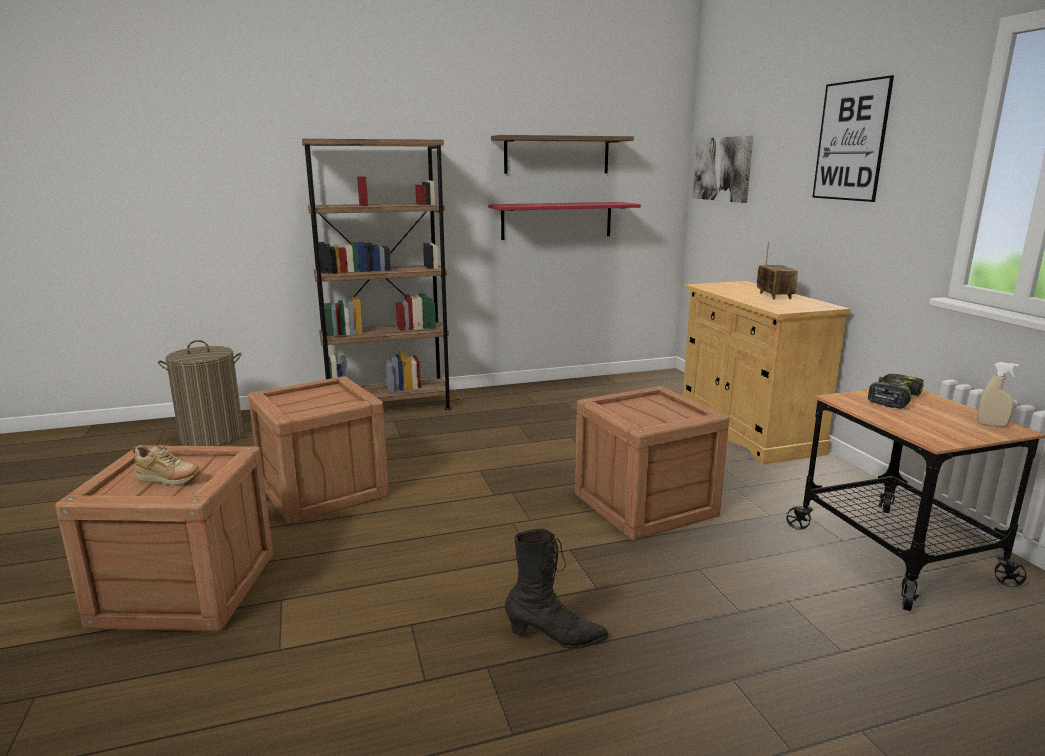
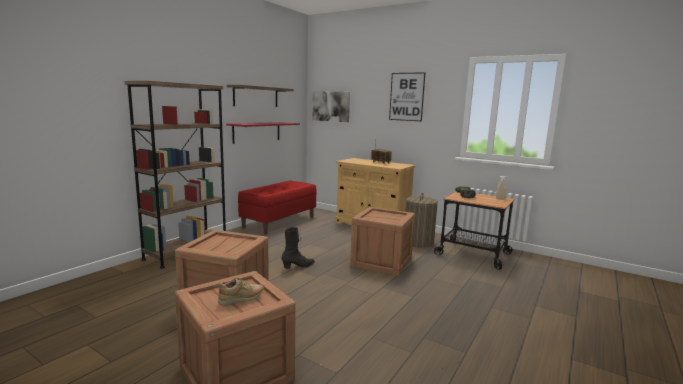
camera: 40 degrees left, 5 degrees down
(212, 437) = (84, 298): laundry basket -> laundry basket (418, 242)
(556, 637) = (428, 317): black boot -> black boot (298, 266)
(582, 389) = (279, 222): none -> red bench

